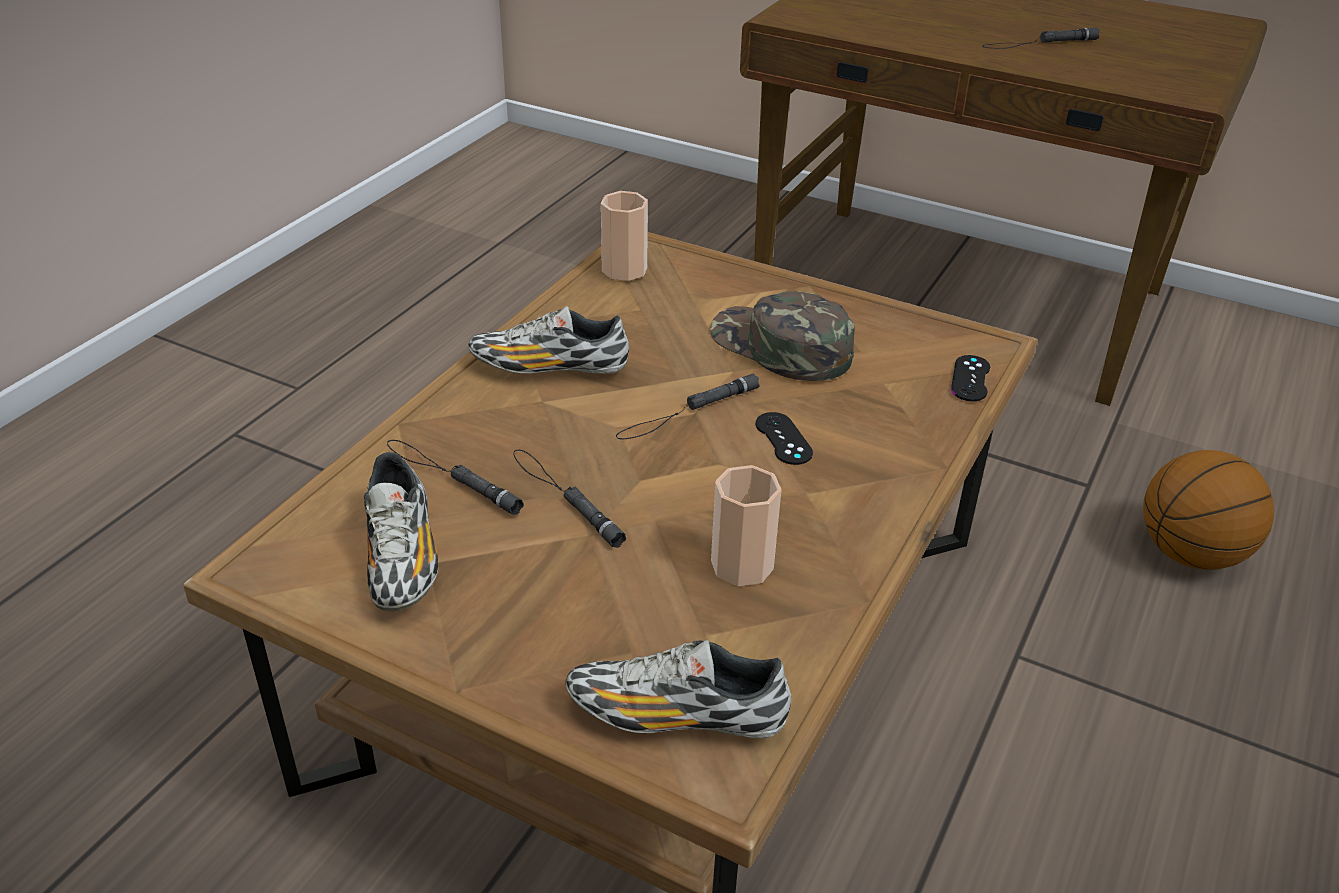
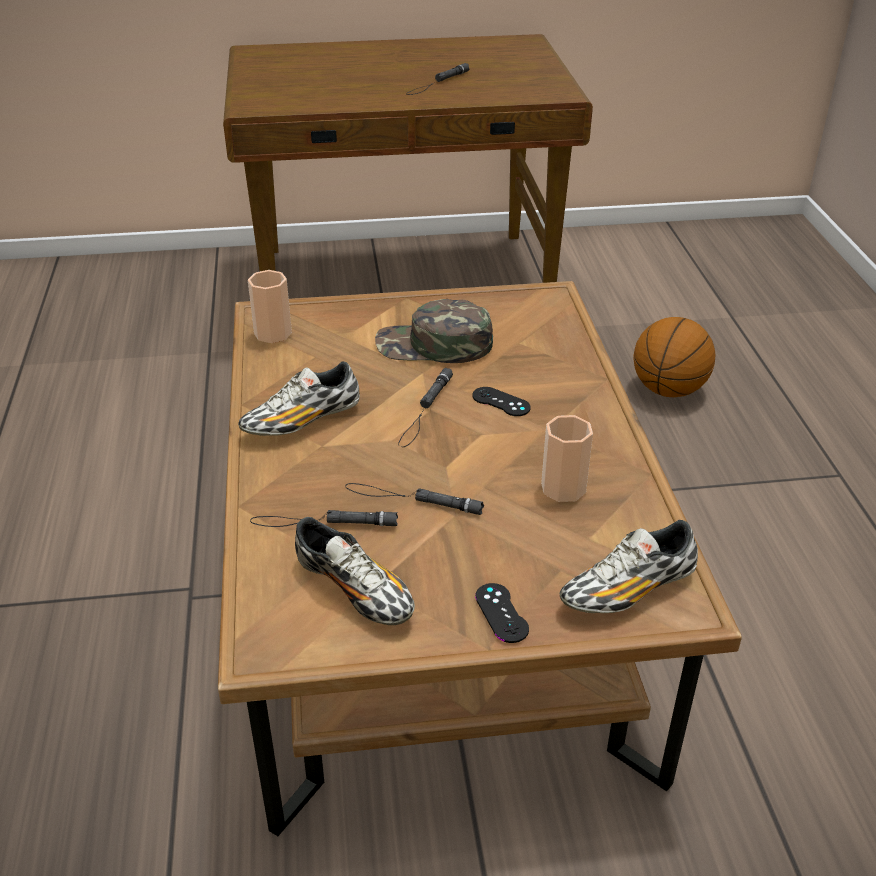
camera: 35 degrees left, 0 degrees up
(970, 378) = (564, 320): black game controller -> black game controller (501, 613)

